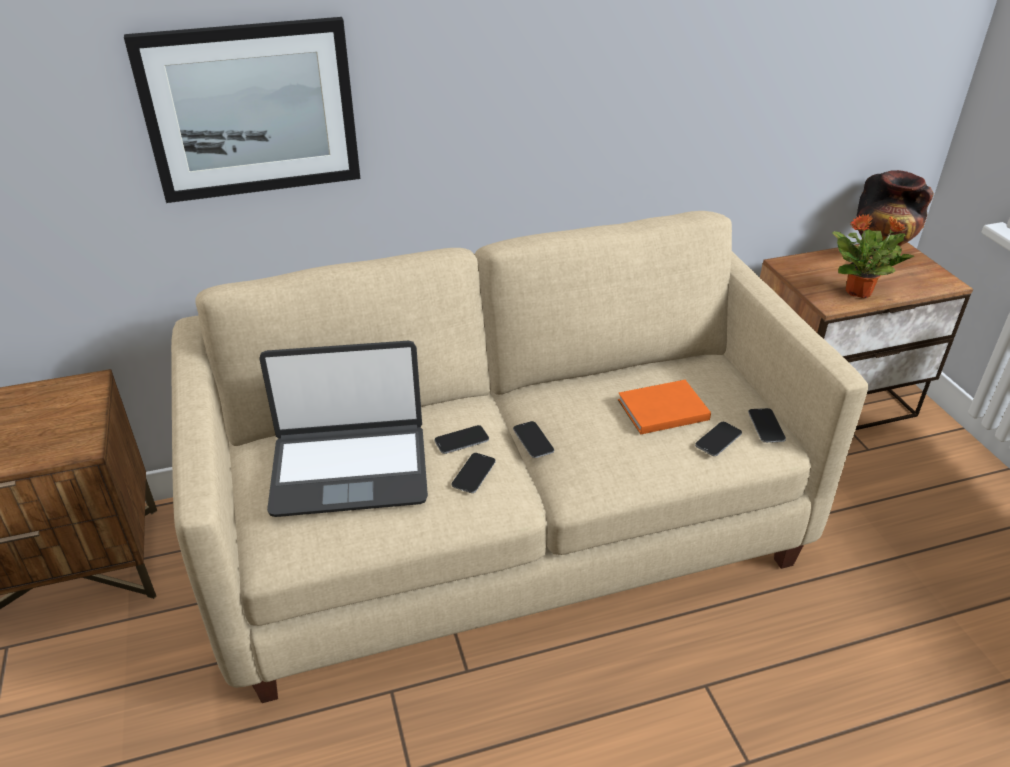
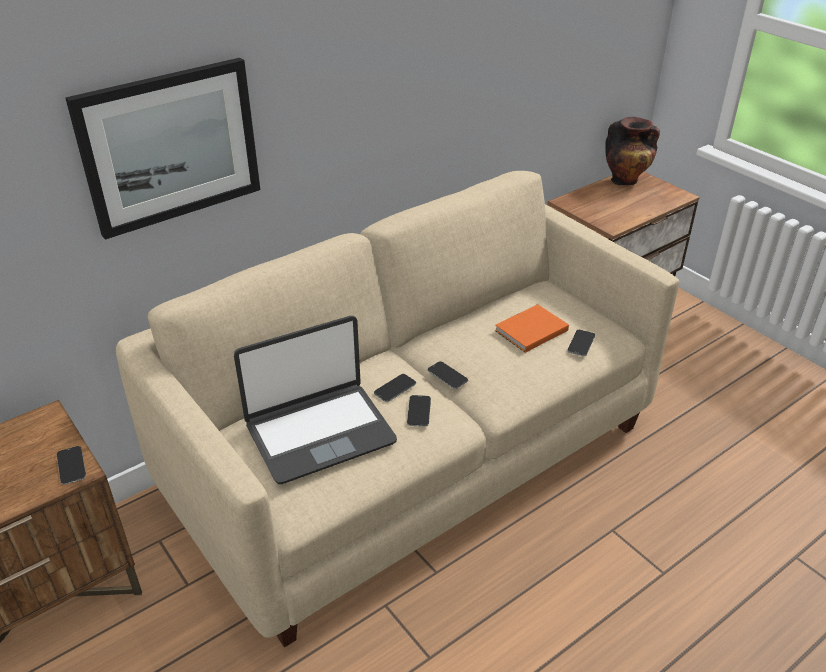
camera: 20 degrees left, 0 degrees up
(766, 426) = (608, 326): phone -> phone (71, 466)
(859, 292) = (627, 213): potted plant -> none

